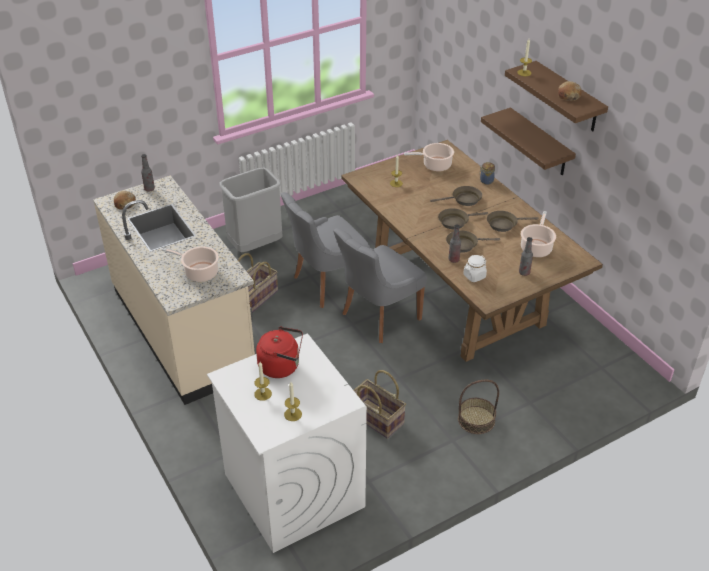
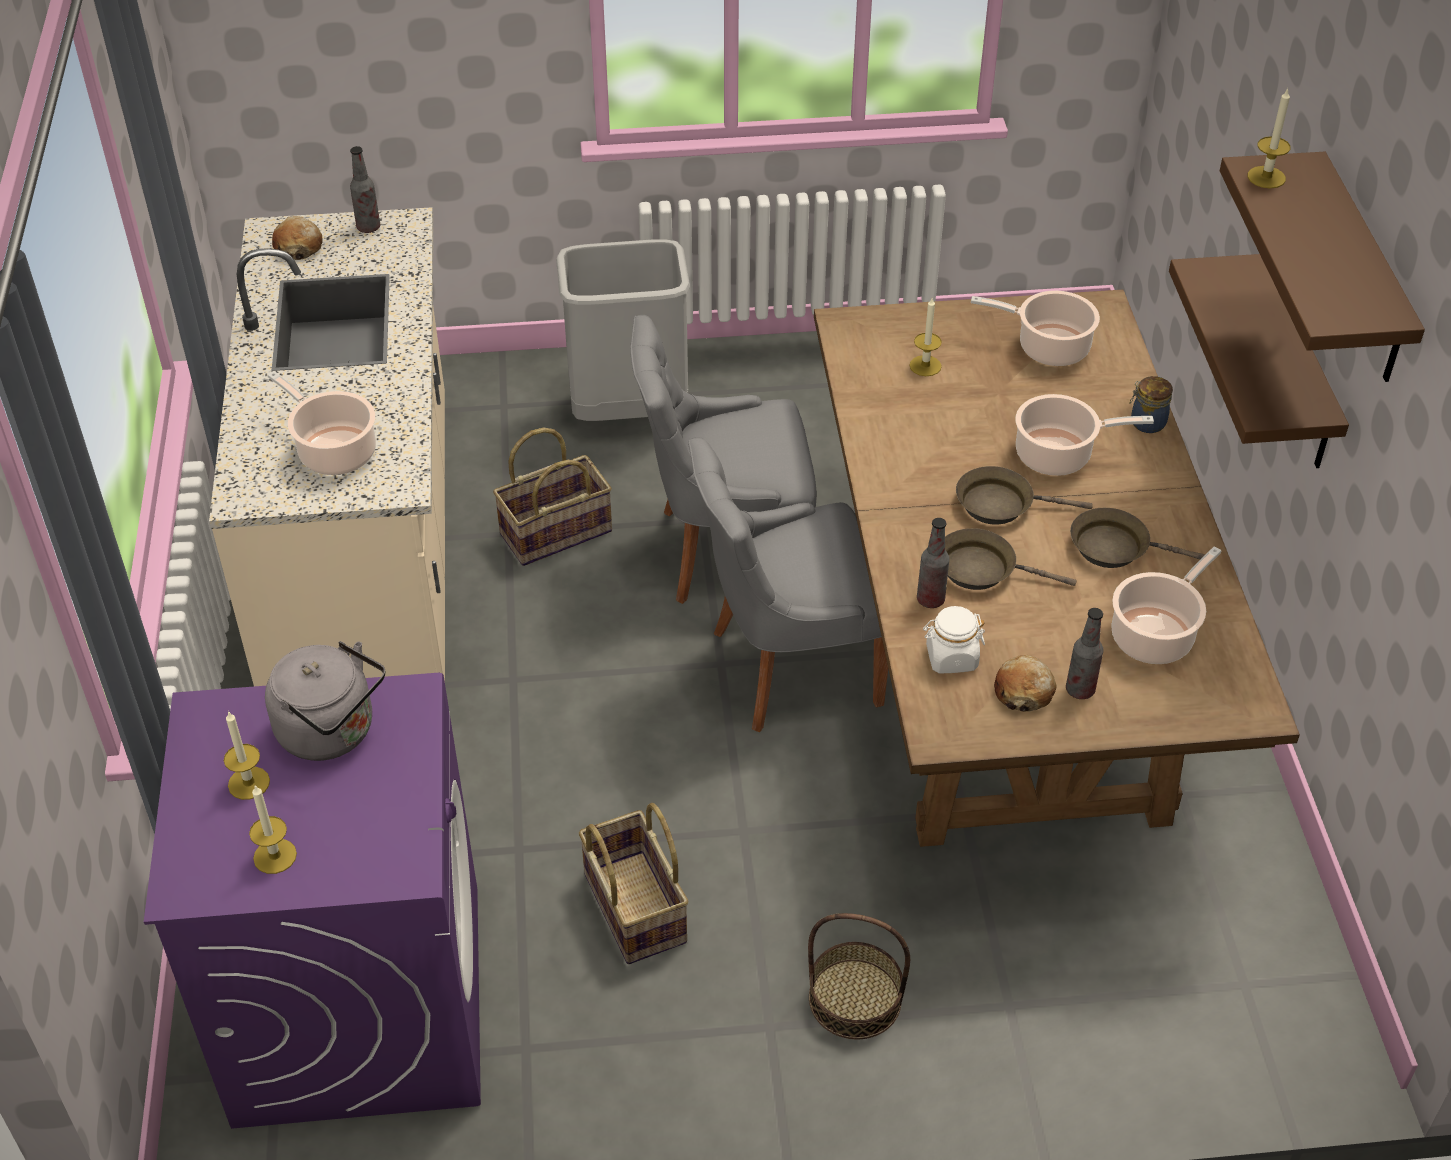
camera: 25 degrees right, 5 degrees up
(282, 366) = (332, 732): red kettle -> grey kettle
(293, 490) = (358, 1002): white washing machine -> purple washing machine
(464, 200) = (1058, 455): brown frying pan -> cooking pot
(568, 95) = (1337, 270): bread -> bread (1023, 691)

